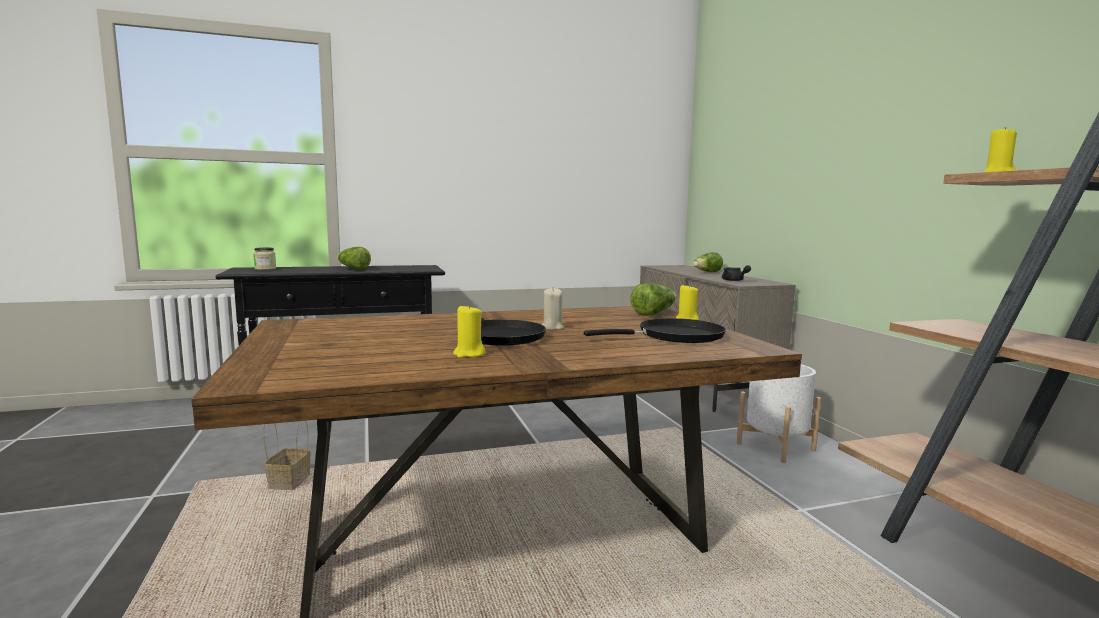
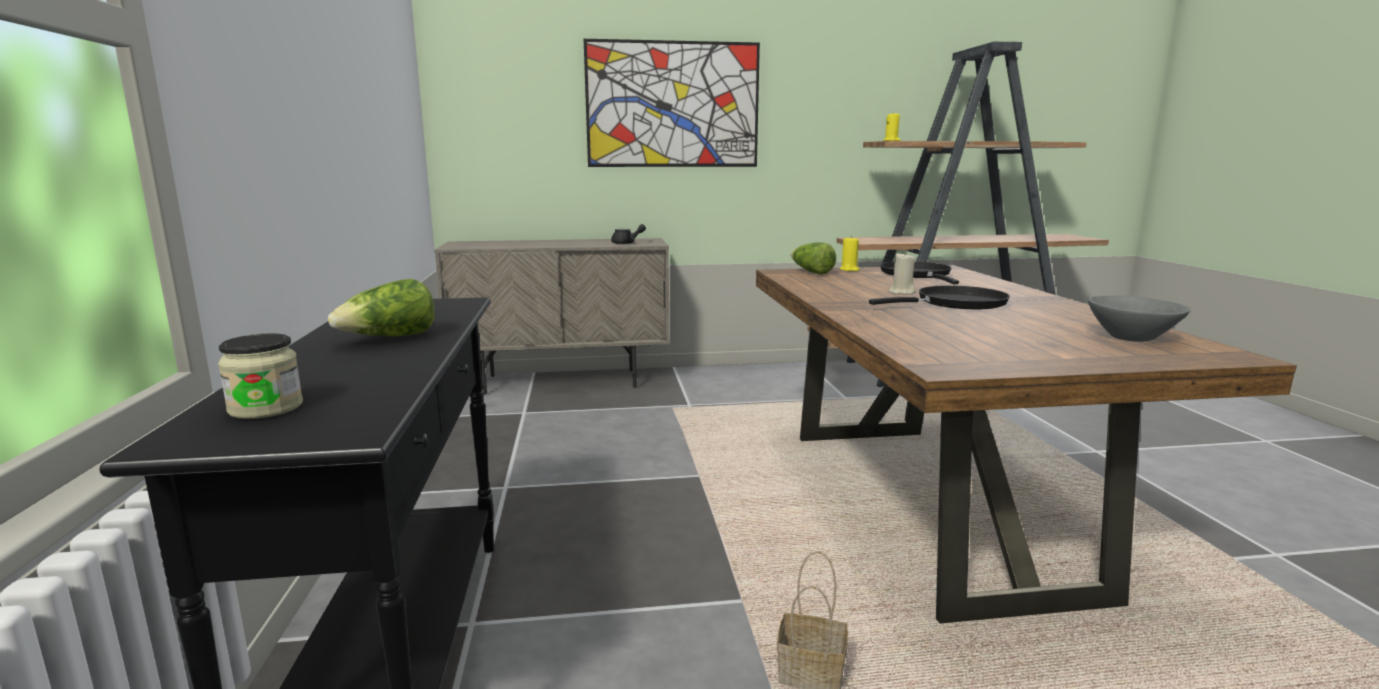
camera: 80 degrees left, 5 degrees up
(331, 365) = (1132, 338): none -> grey bowl
(469, 354) = (1039, 310): yellow candle -> none
(707, 272) = (545, 242): lettuce -> none
(775, 447) = (730, 383): white planter -> none
(822, 150) = (673, 105): none -> picture

